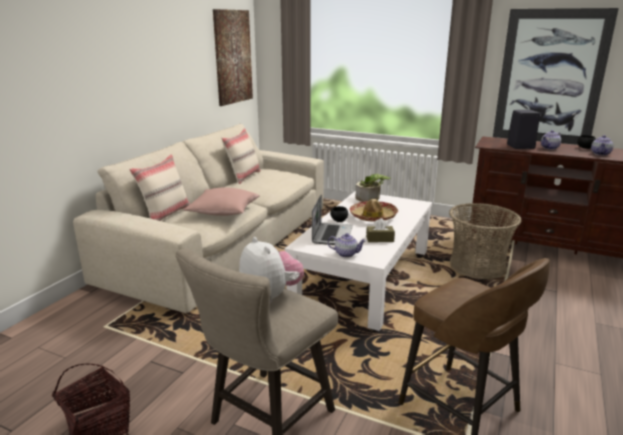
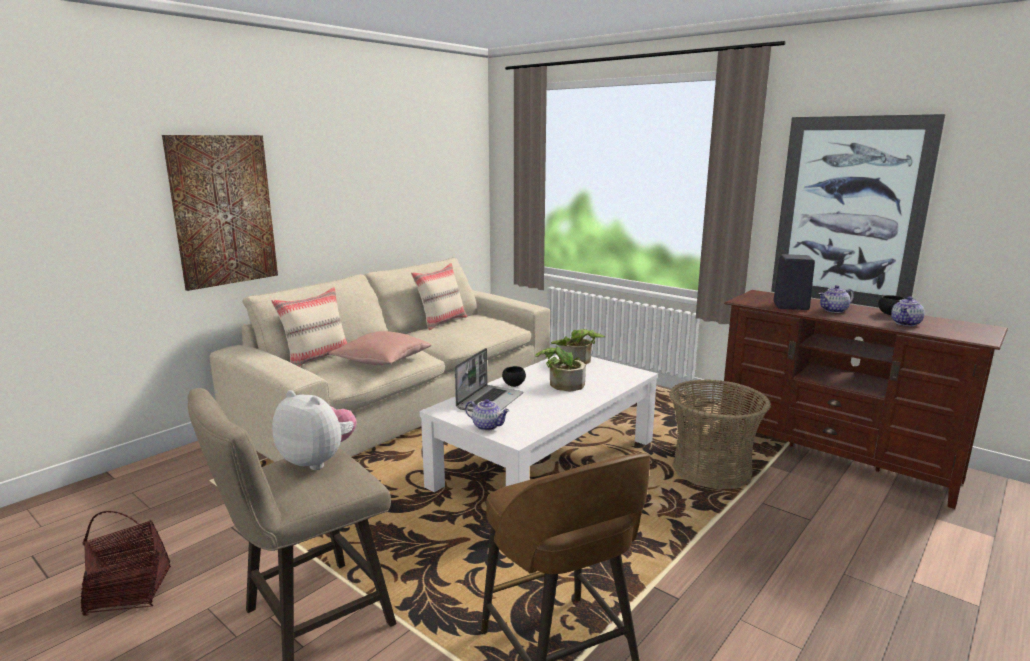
camera: 15 degrees right, 5 degrees down
(233, 57) = (452, 177): picture -> picture (223, 211)
(271, 296) = (318, 460): plush toy -> plush toy turned 45 degrees counterclockwise
(373, 216) = (562, 384): hat -> potted plant
(380, 239) = (546, 413): brown tissue box -> none

